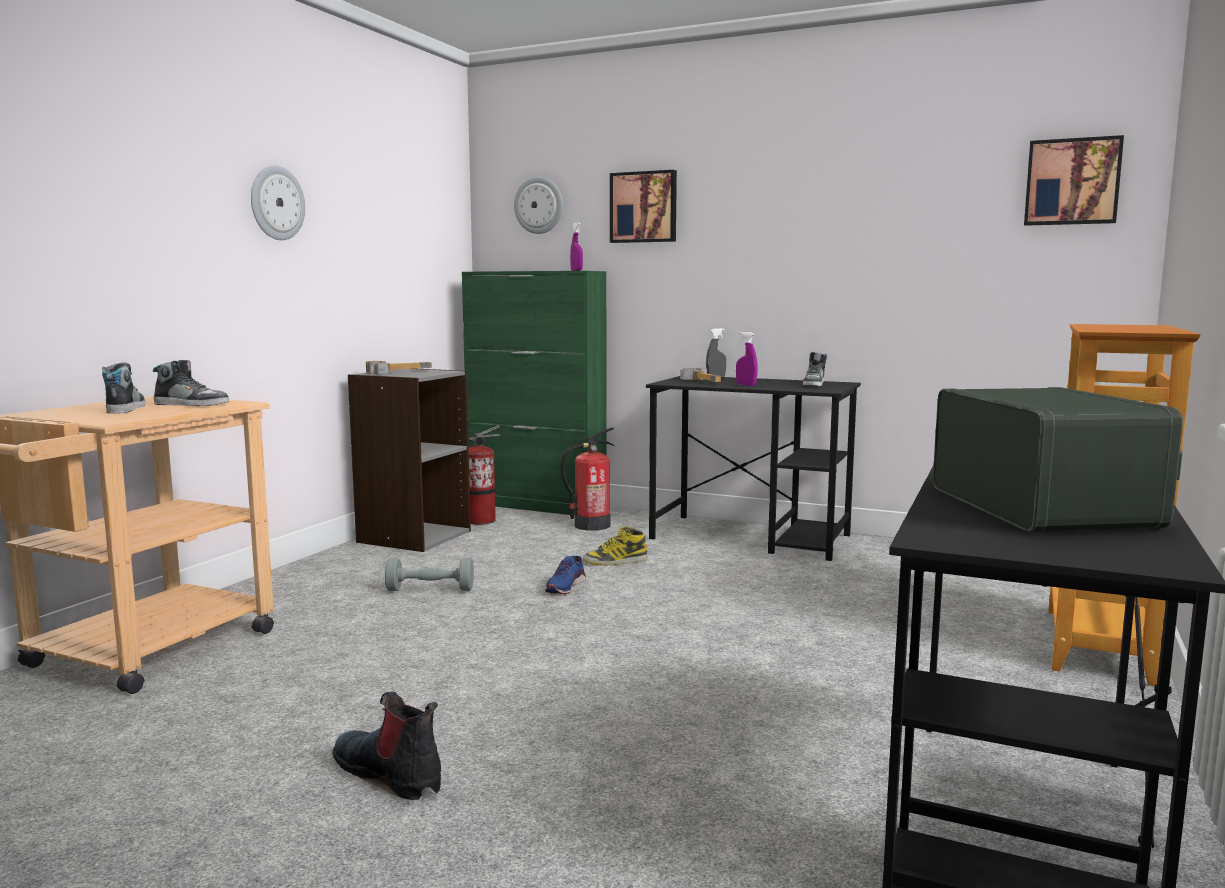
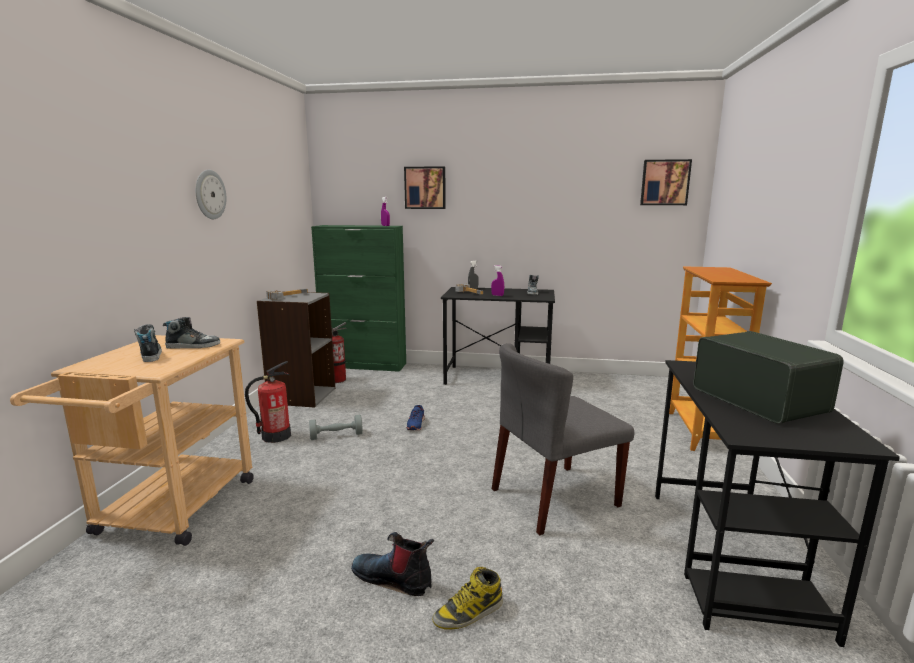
camera: 15 degrees left, 5 degrees up
(539, 205) = (357, 184): wall clock -> none
(591, 525) = (405, 377): fire extinguisher -> fire extinguisher (275, 436)
(615, 561) = (434, 402): boot -> boot (468, 612)
(731, 707) = (554, 498): none -> grey chair

